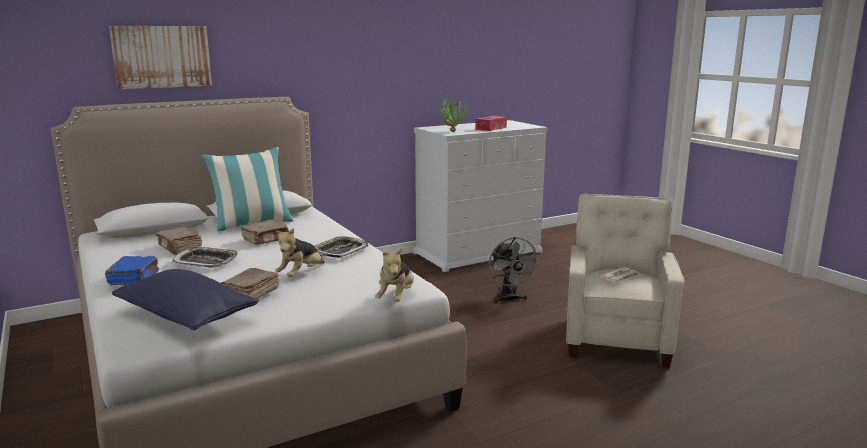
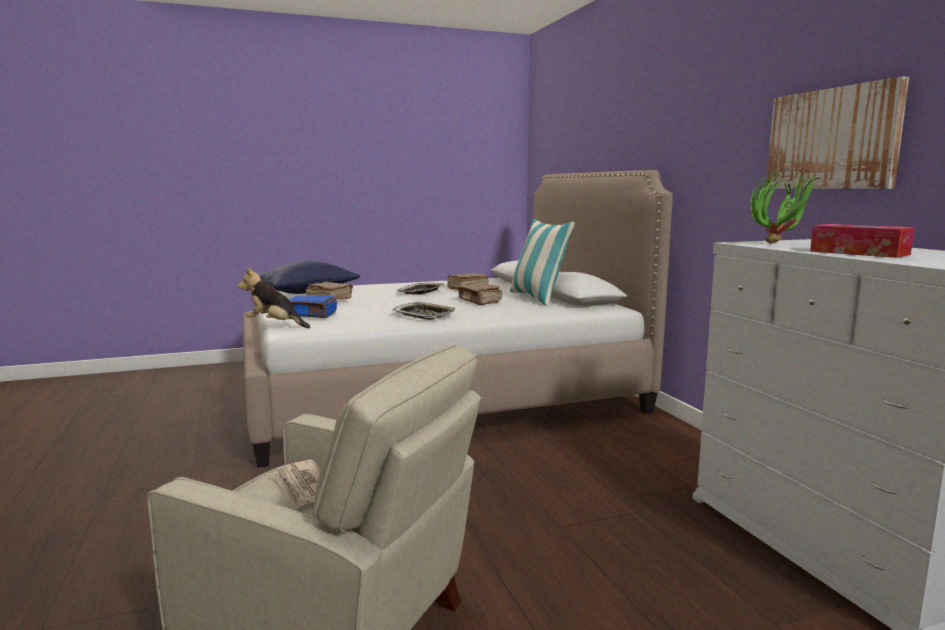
camera: 100 degrees right, 5 degrees down
(134, 279) = (396, 285): blue book -> blue book (312, 315)
(162, 56) = (596, 129): picture -> picture (832, 139)
(301, 274) = (367, 308): plush toy -> none
(509, 300) = (552, 543): grey fan -> none

